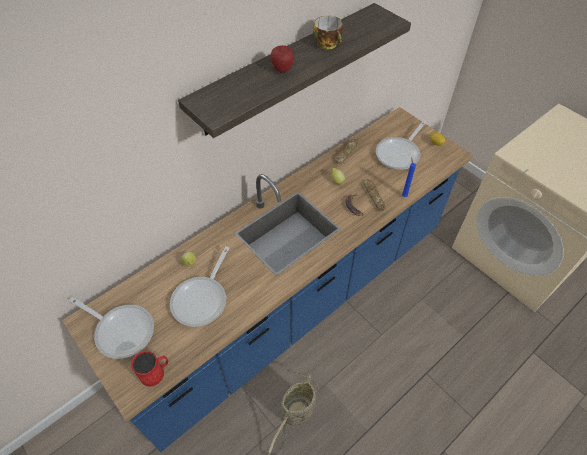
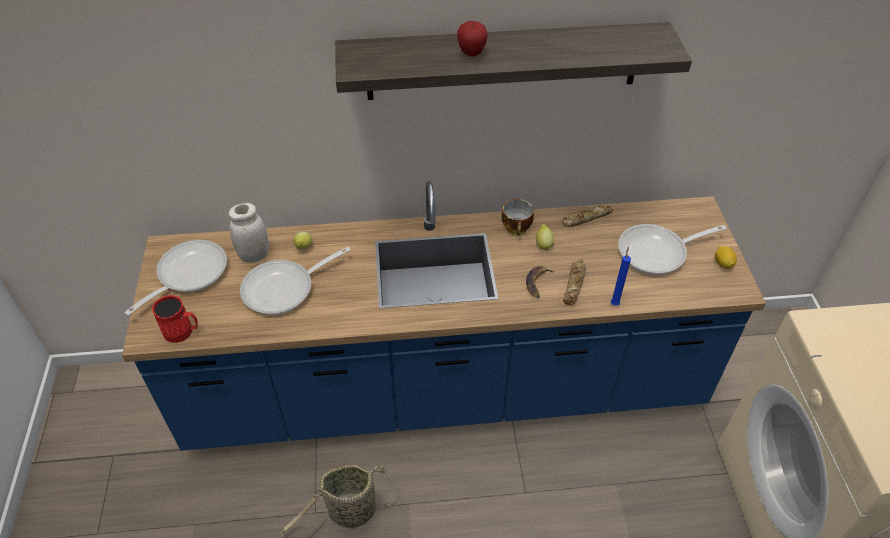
camera: 35 degrees right, 5 degrees down
(121, 330) = (187, 275): frying pan -> frying pan turned 120 degrees counterclockwise
(159, 288) = (254, 255): none -> white jar
(328, 44) = (556, 46): cup -> cup (517, 228)

